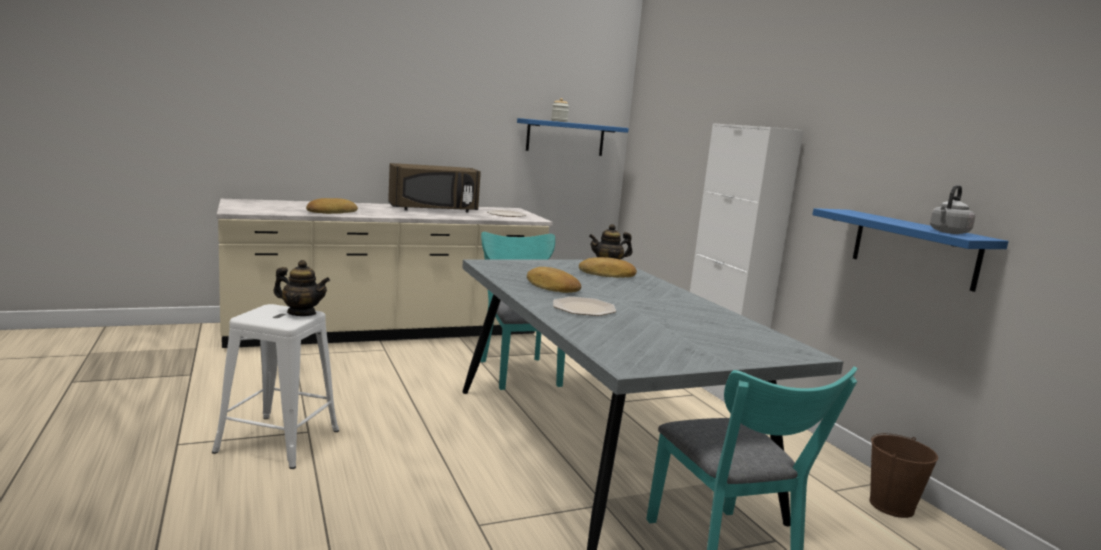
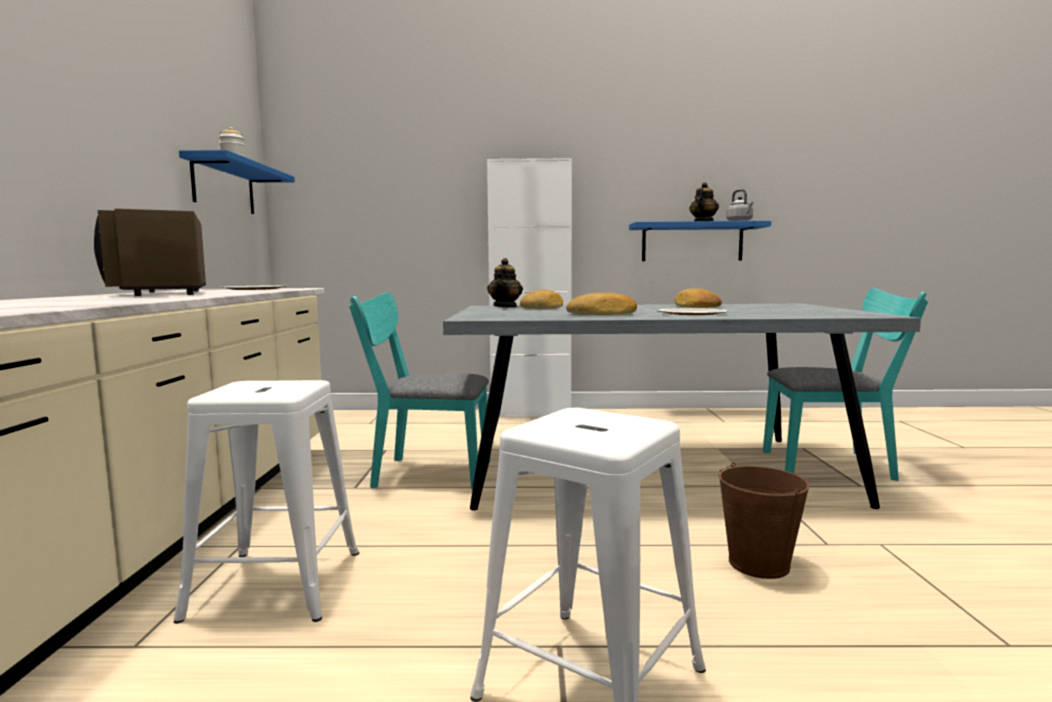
camera: 65 degrees left, 5 degrees down
(301, 313) = (582, 415): teapot -> teapot (703, 222)
(331, 212) = (82, 303): bread -> bread (695, 306)
(350, 364) = (276, 583): none -> white stool
(434, 209) = (161, 293): brown microwave -> brown microwave turned 150 degrees clockwise
(892, 506) = (743, 415): brown bucket -> brown bucket (759, 563)

